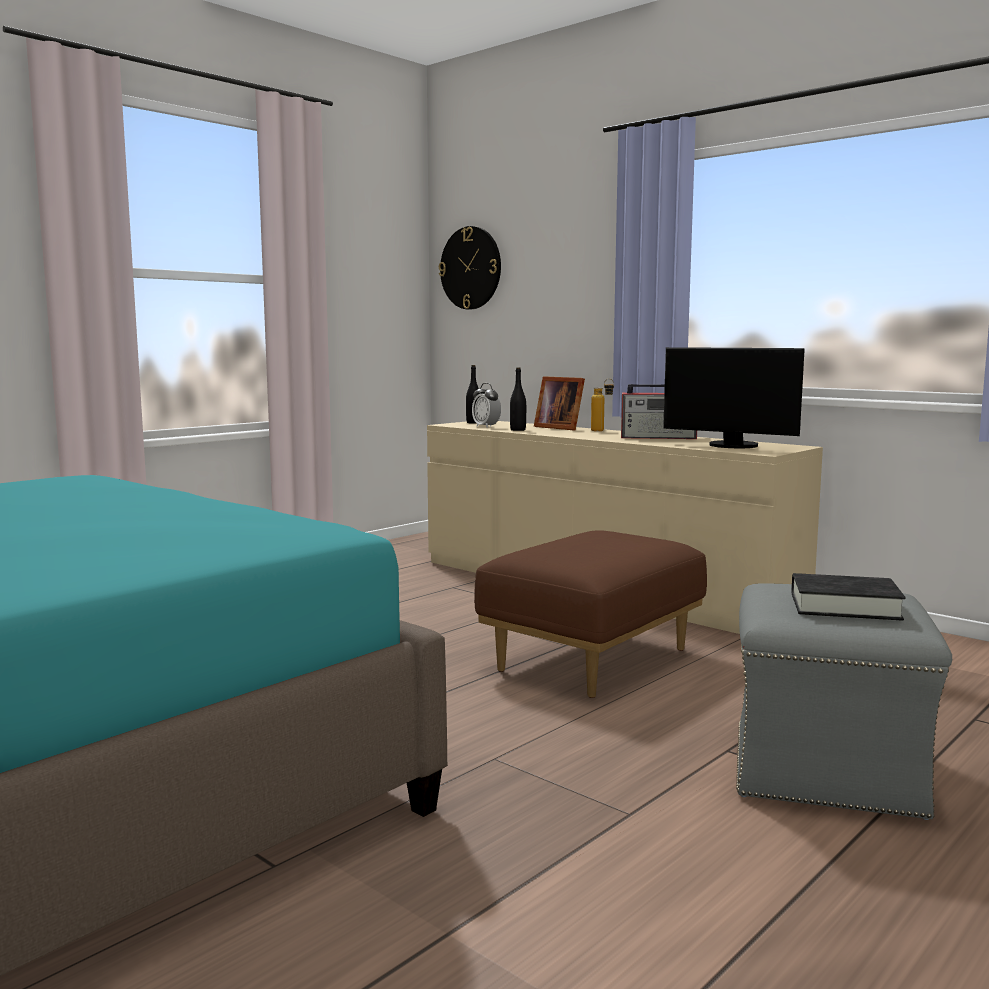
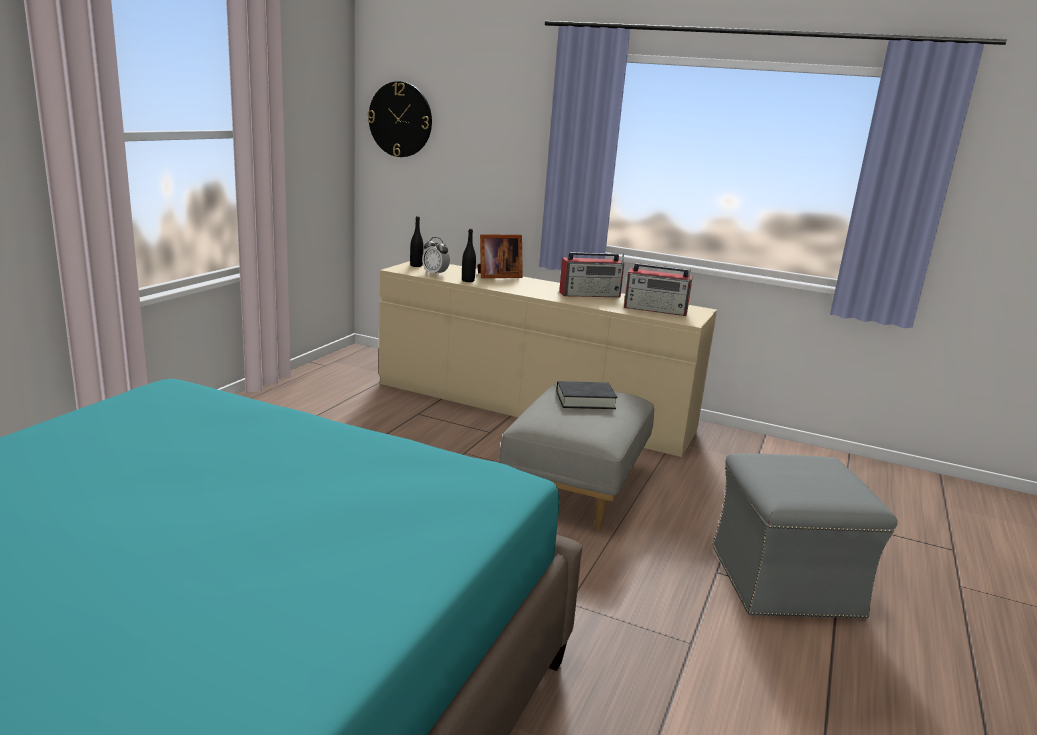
camera: 20 degrees left, 10 degrees up
(559, 428) = (497, 276): picture frame -> picture frame turned 45 degrees counterclockwise
(592, 659) = (574, 488): brown ottoman -> grey ottoman
(602, 431) = (536, 282): bottle -> none
(731, 446) = (656, 310): monitor -> radio
(844, 606) = (817, 481): black book -> black book (585, 400)

